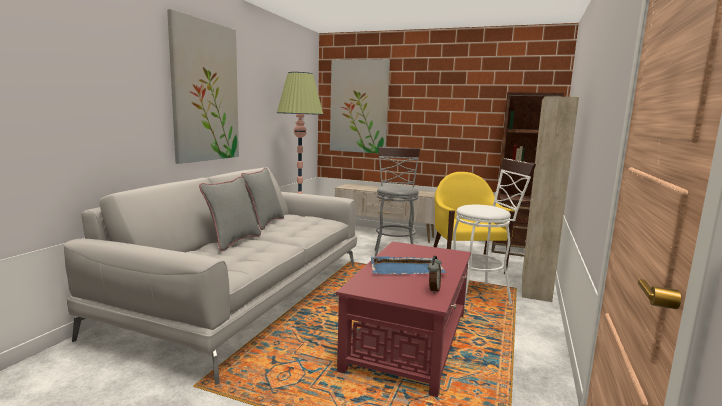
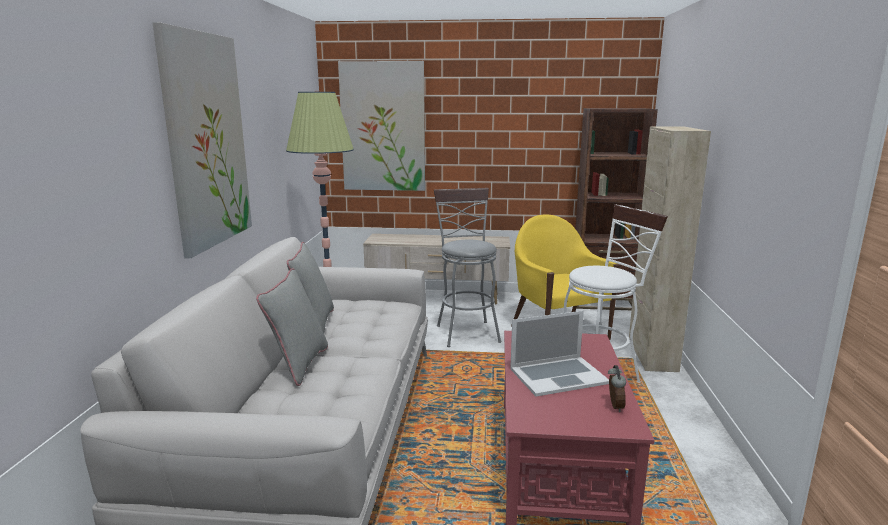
camera: 15 degrees left, 5 degrees up
(407, 268) = (558, 375): blue tray -> laptop

